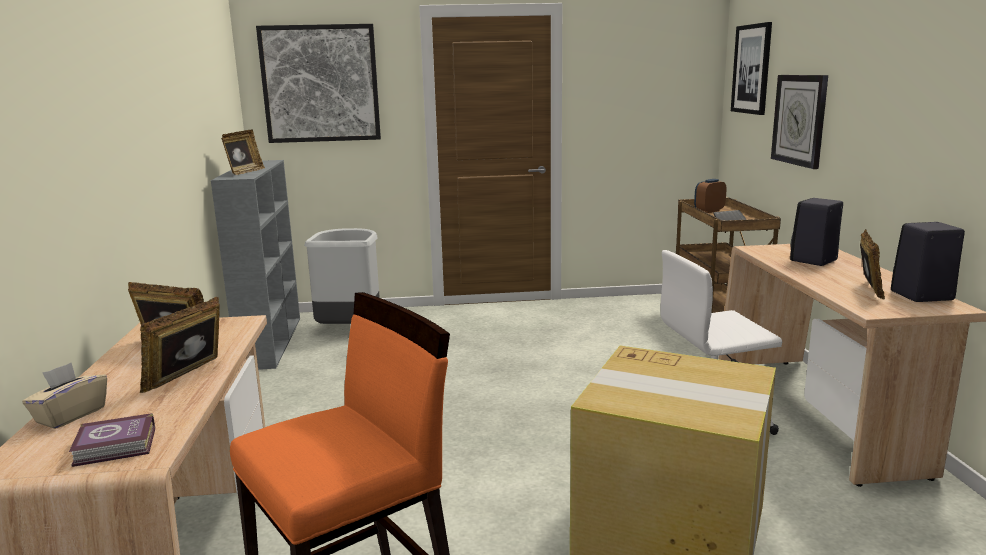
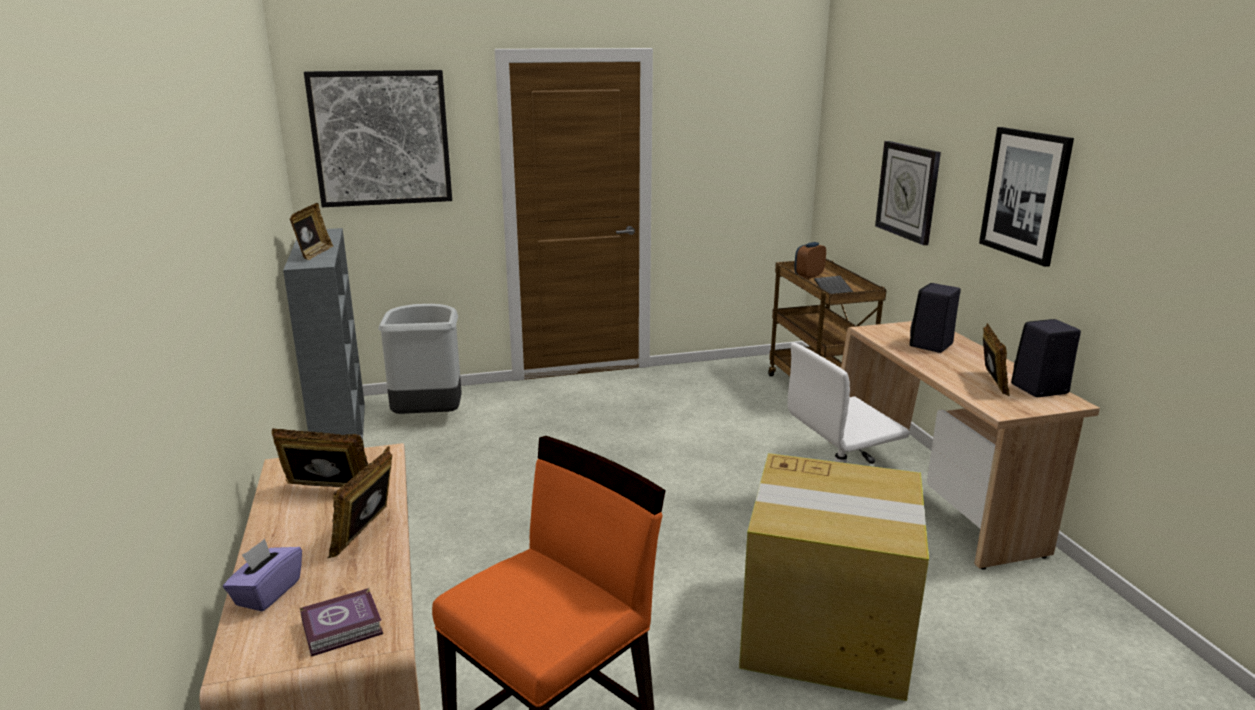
camera: 10 degrees left, 5 degrees up
(70, 415) = (267, 592): beige tissue box -> purple tissue box
(752, 69) = (853, 127): picture -> picture (1025, 194)

